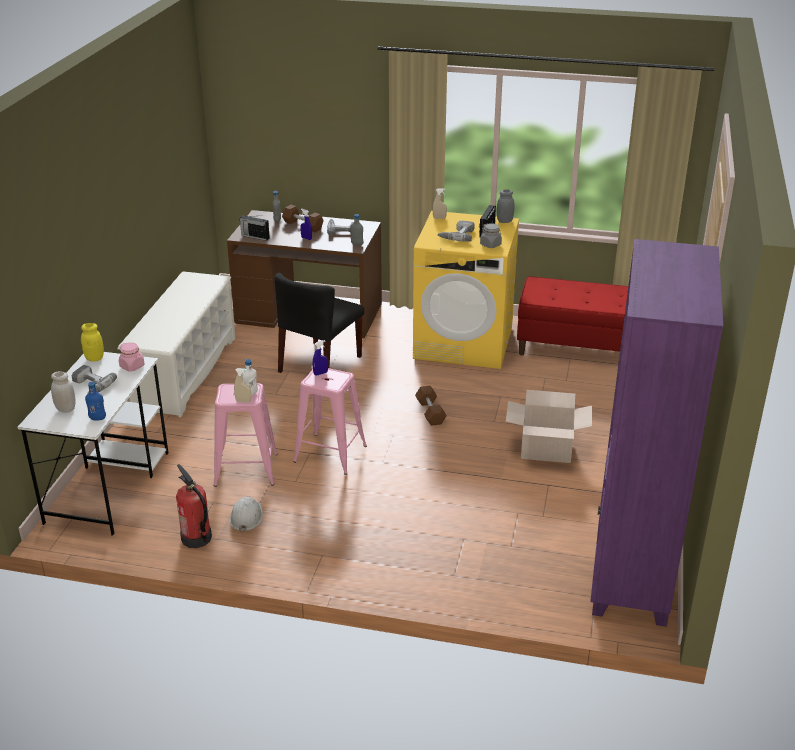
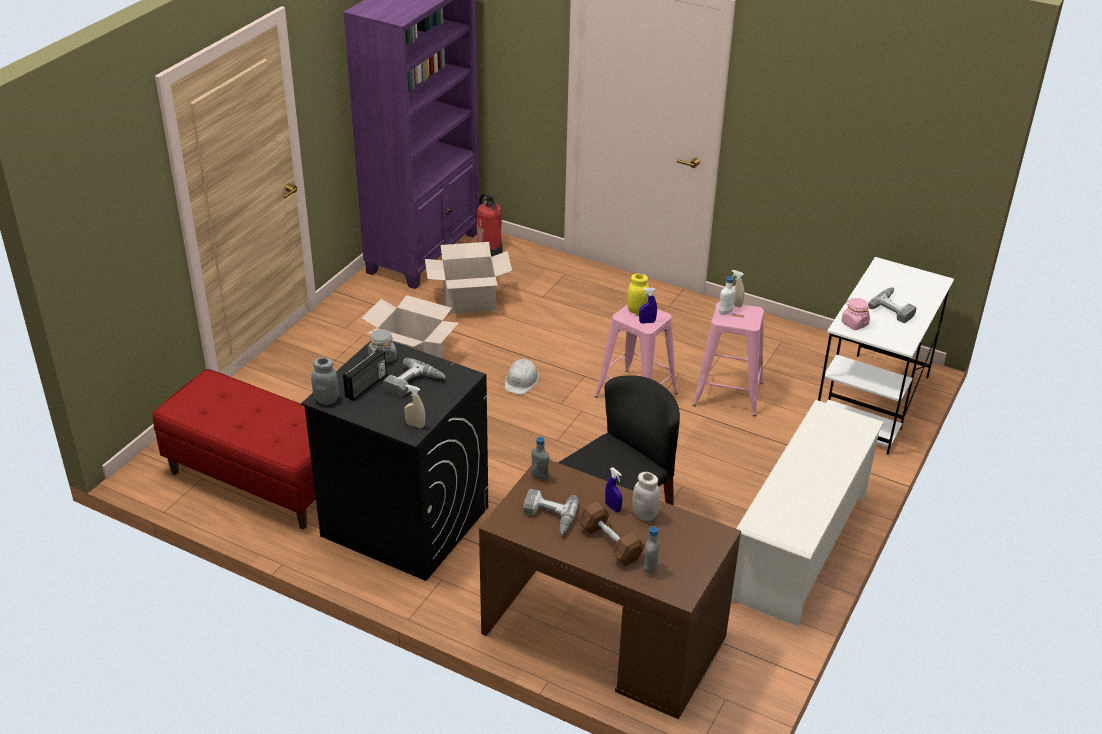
camera: 165 degrees left, 5 degrees up
(66, 409) = (912, 287): white jar -> white jar (645, 515)
(94, 358) = (899, 341): yellow jar -> yellow jar (637, 311)
(97, 418) = (877, 273): blue bottle -> none
(196, 538) = (779, 338): fire extinguisher -> fire extinguisher (489, 250)
(246, 517) = (731, 348): white hard hat -> white hard hat (521, 380)
(254, 236) = (694, 529): radio -> none
(430, 412) = (506, 423): brown dumbbell -> none
(464, 343) = (404, 521): yellow washing machine -> black washing machine
(536, 518) = (469, 301): none -> cardboard box

